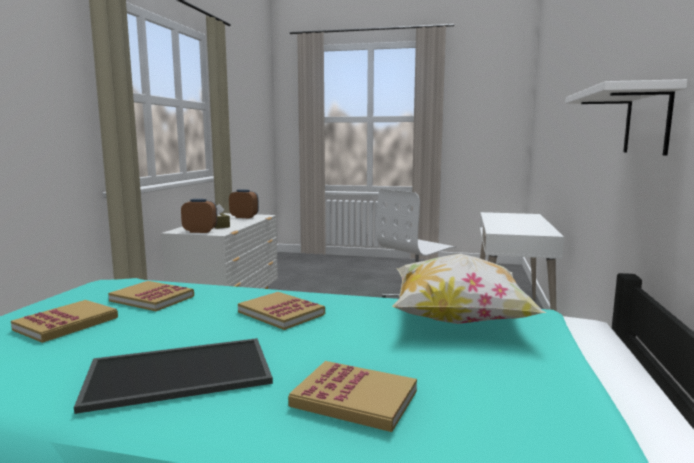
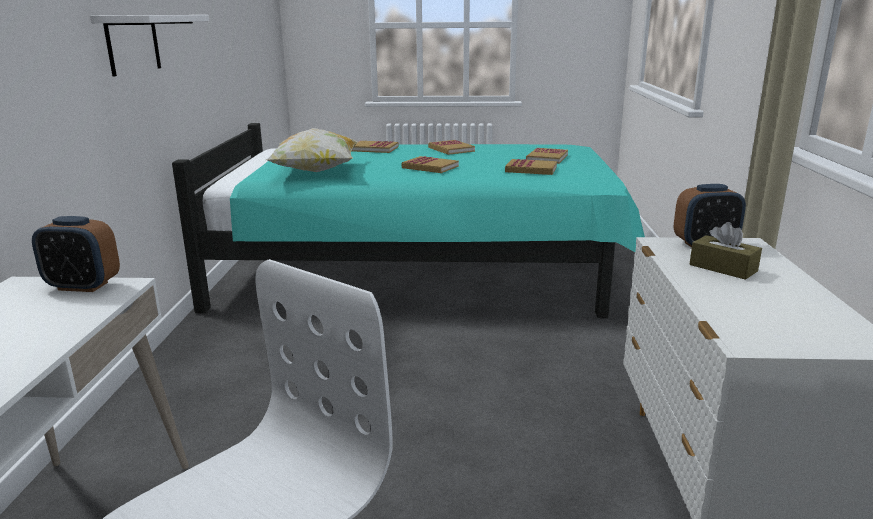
camera: 170 degrees right, 10 degrees up
(177, 375) = (451, 149): tray -> book
(244, 217) = (776, 324): alarm clock -> alarm clock (83, 286)

